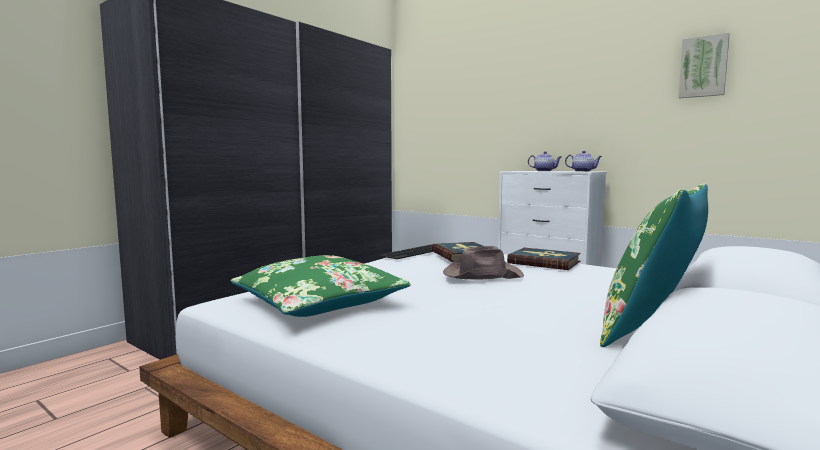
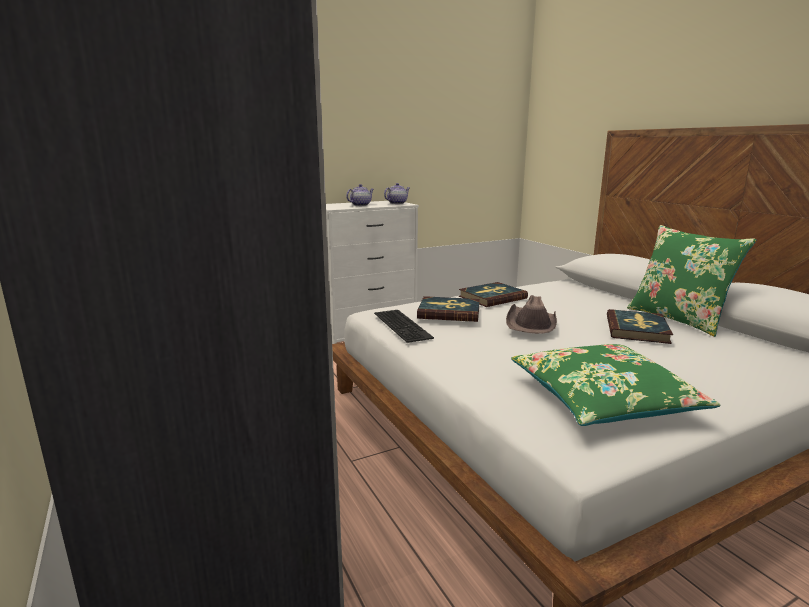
camera: 65 degrees left, 10 degrees up
(541, 308) = (637, 329): none -> book
(703, 67) = (454, 109): picture -> none

